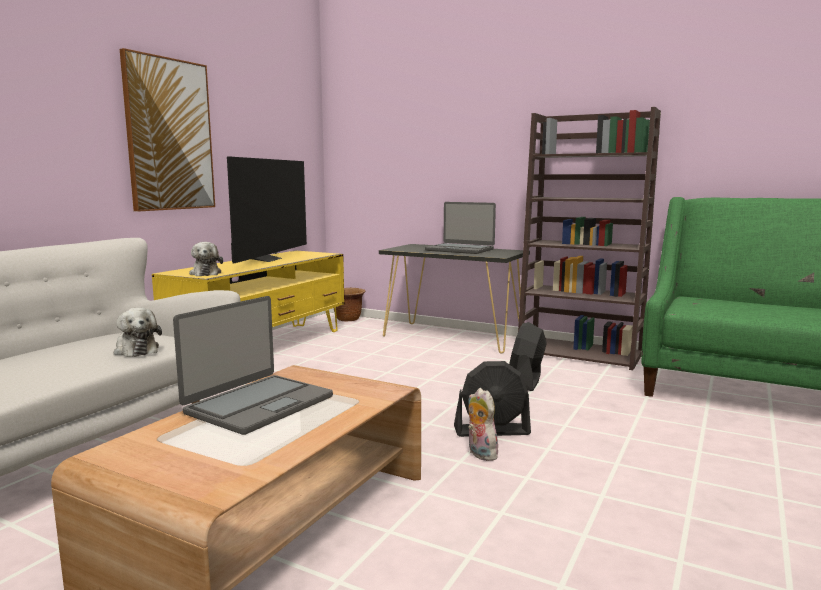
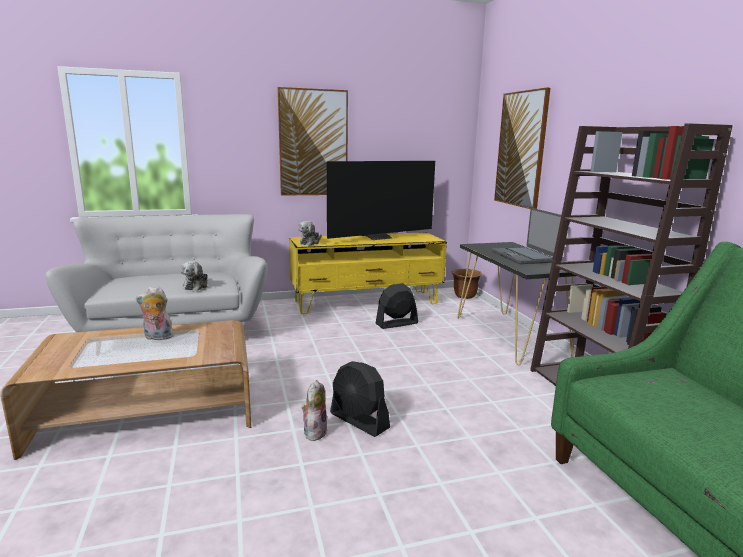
camera: 45 degrees right, 5 degrees up
(258, 405) = (157, 337): laptop -> plush toy
(409, 145) = (521, 149): none -> picture
(526, 381) = (478, 396): black fan -> black fan (396, 323)

